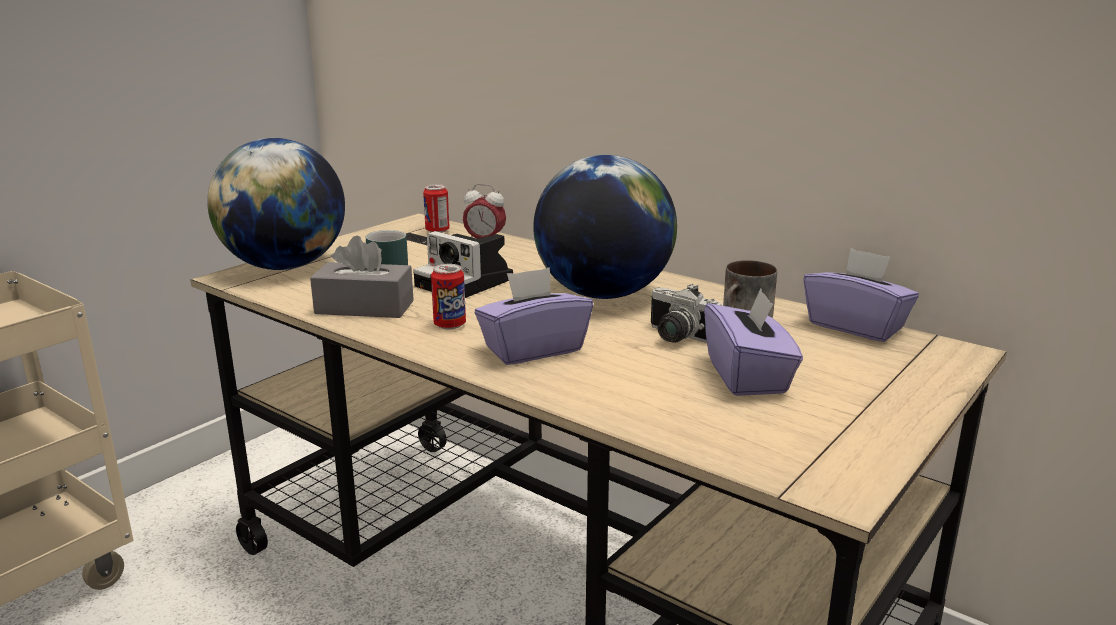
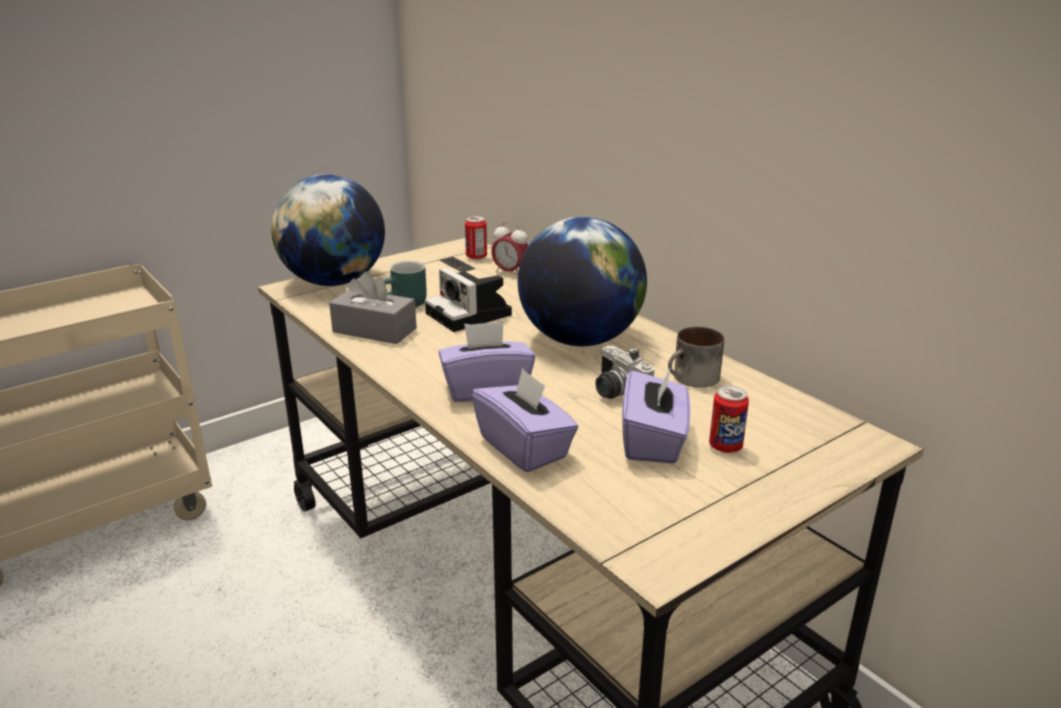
camera: 15 degrees right, 5 degrees up
(449, 325) = (432, 356): can -> can (725, 447)
(855, 326) = (790, 402): purple tissue box -> purple tissue box (524, 447)

